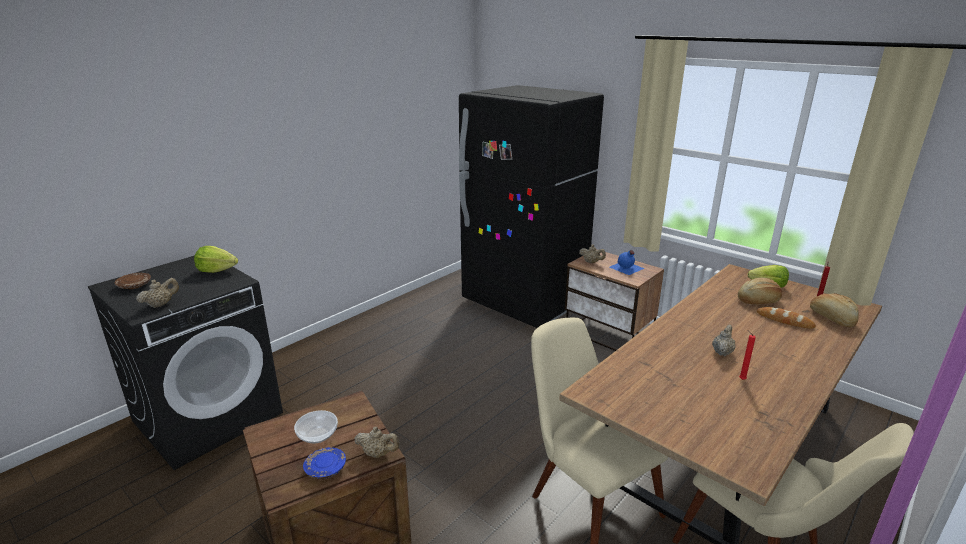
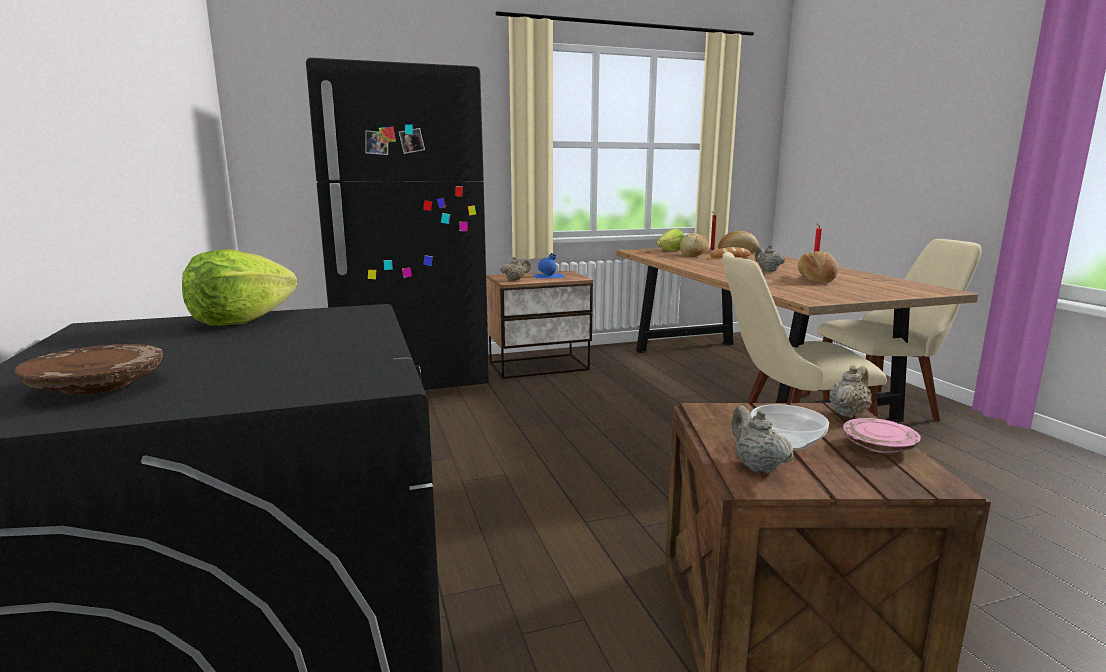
camera: 60 degrees left, 10 degrees down
(161, 304) = (343, 363): beige teapot -> beige teapot (756, 466)
(325, 469) = (879, 446): blue plate -> pink plate
(704, 384) = (817, 280): none -> bread

